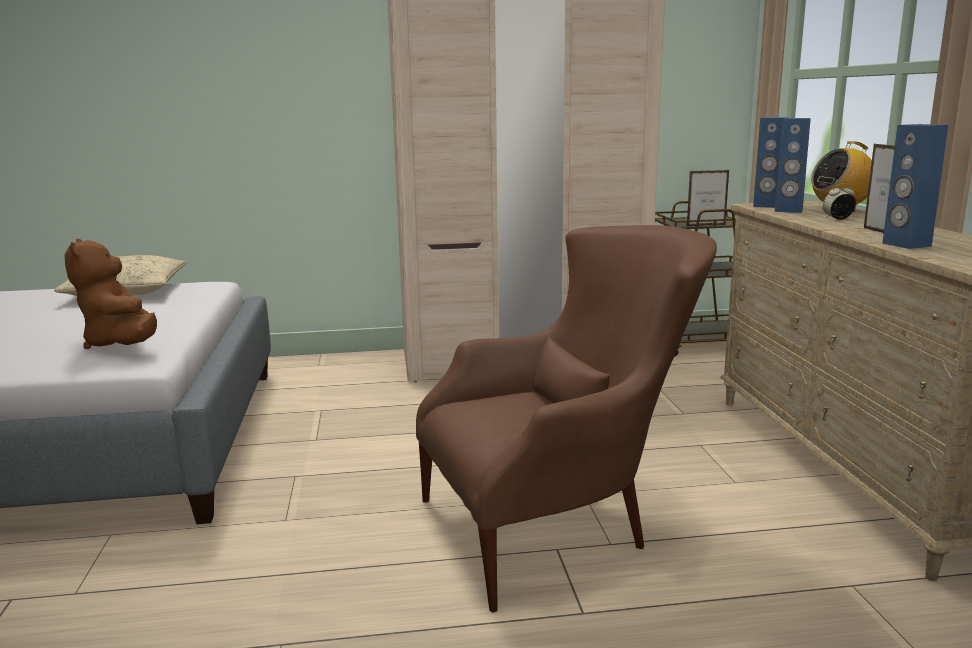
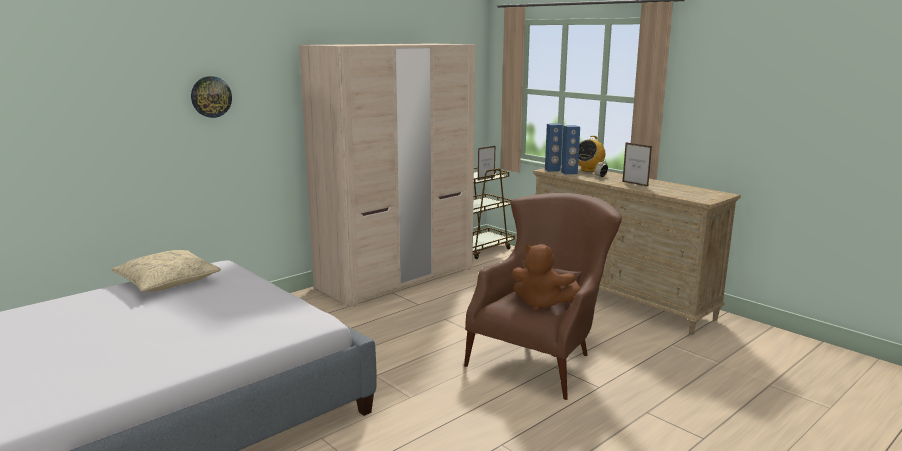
camera: 35 degrees left, 0 degrees up
(122, 344) = (278, 314): brown plush toy -> brown plush toy (542, 304)
(257, 68) = (211, 97): none -> wall clock
(906, 245) = (656, 190): blue speaker -> none

